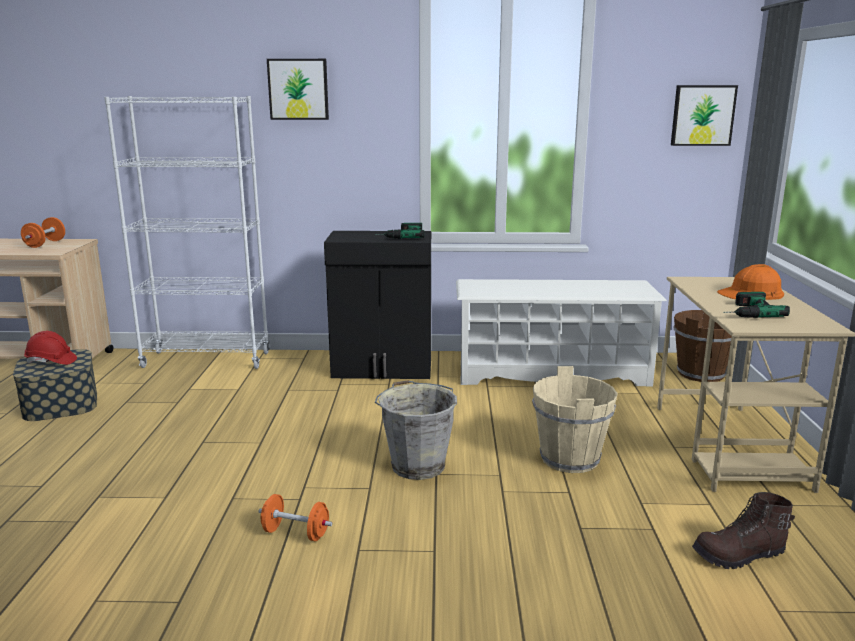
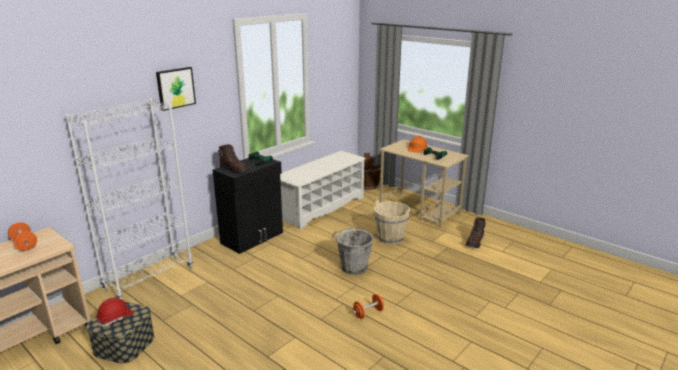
camera: 50 degrees left, 5 degrees up
(350, 236) = (234, 170): none -> brown boot
(702, 115) = (345, 69): picture -> none

